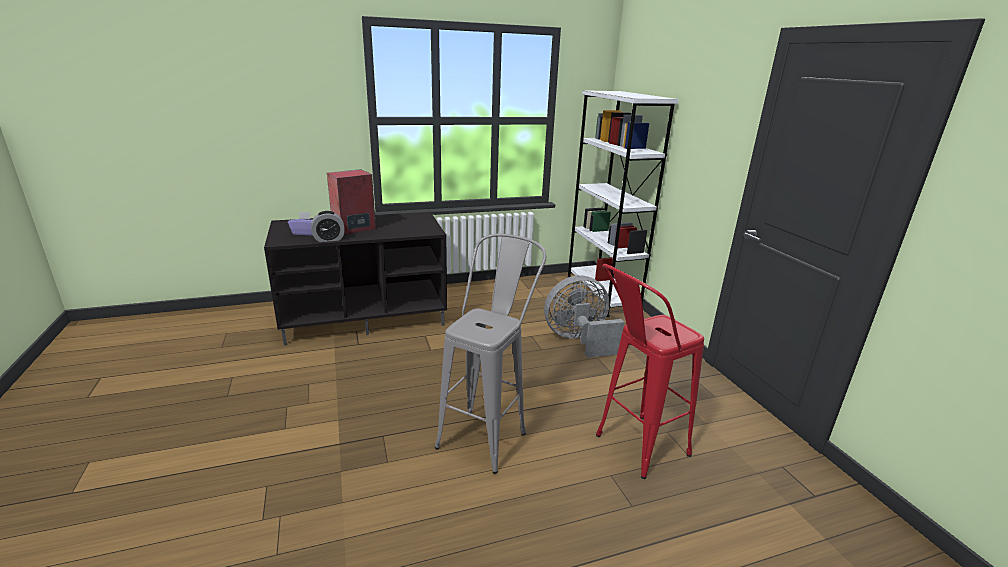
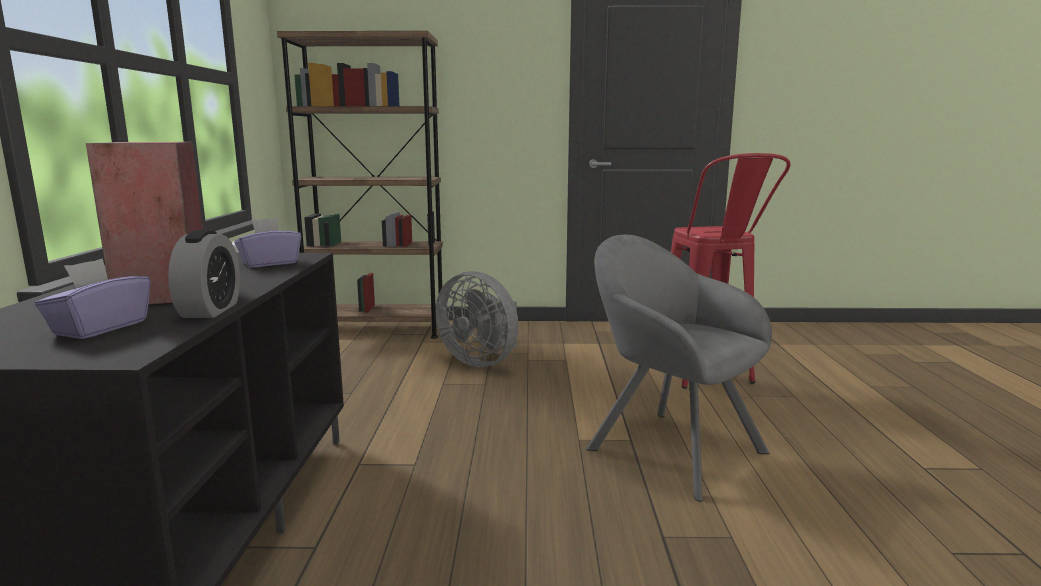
camera: 70 degrees left, 10 degrees down
(413, 230) = (270, 263): none -> purple tissue box
(488, 432) = (668, 447): grey stool -> grey armchair
(579, 341) = (481, 361): grey fan -> grey fan turned 60 degrees counterclockwise
(601, 295) = (377, 329): white bookcase -> brown bookcase

